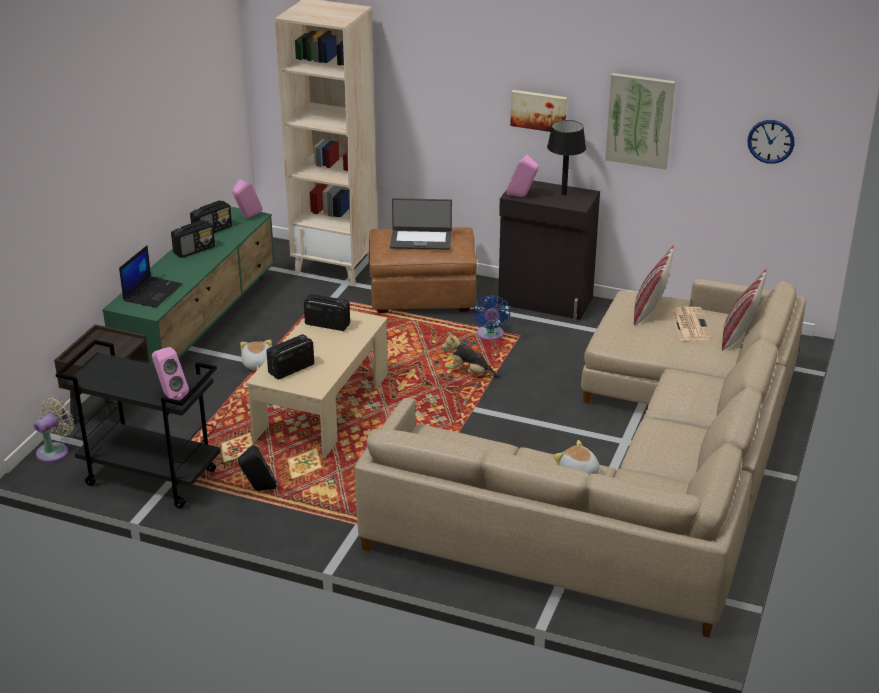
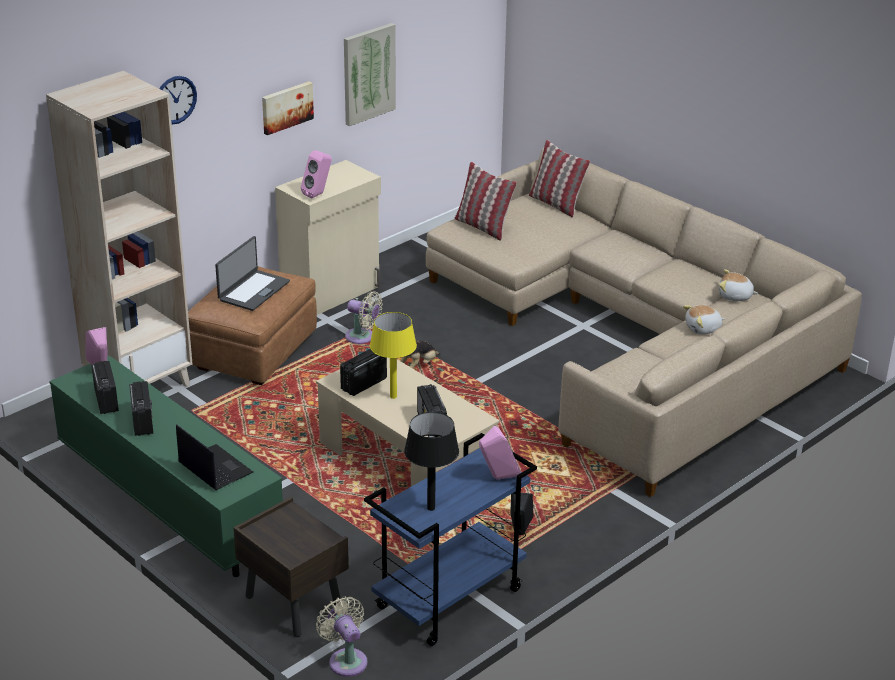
camera: 65 degrees left, 0 degrees up
(149, 478) = (449, 600): black cart -> blue cart
(257, 364) = (290, 483): plush toy -> plush toy (735, 296)
(319, 341) = (393, 396): none -> yellow table lamp
(490, 335) = (362, 337): blue fan -> beige fan
(545, 302) = (332, 293): black cabinet -> beige cabinet
(564, 194) = (334, 175): black table lamp -> black table lamp (431, 508)
(690, 324) = (525, 216): newspaper -> none
(770, 141) = (461, 43): wall clock -> wall clock (175, 99)

